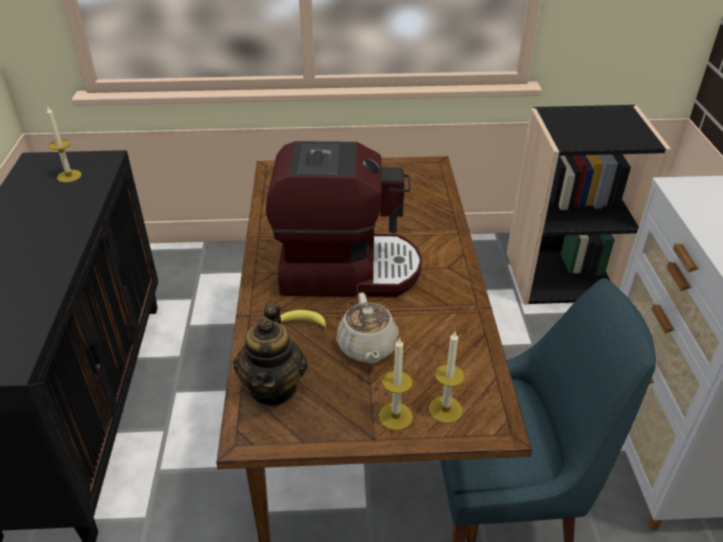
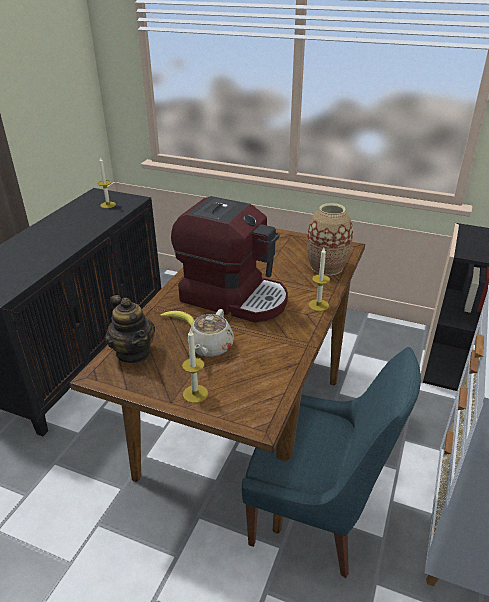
camera: 25 degrees right, 5 degrees down
(274, 388) = (134, 353): teapot -> teapot turned 60 degrees counterclockwise
(426, 198) = (326, 267): none -> vase
(445, 409) = (232, 401): candle -> candle (318, 305)

